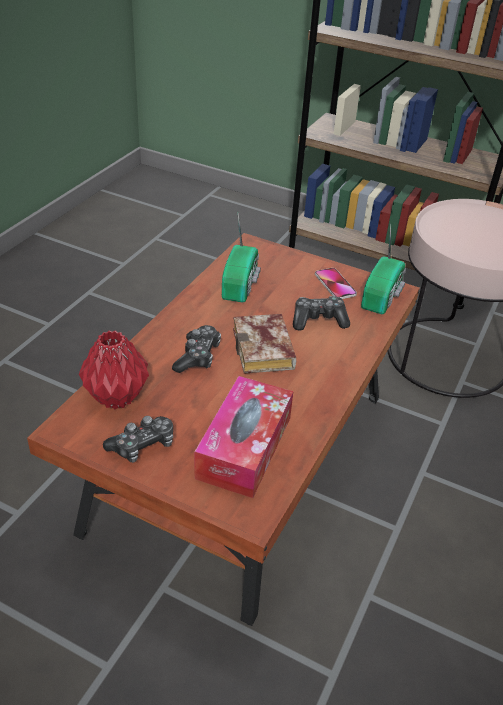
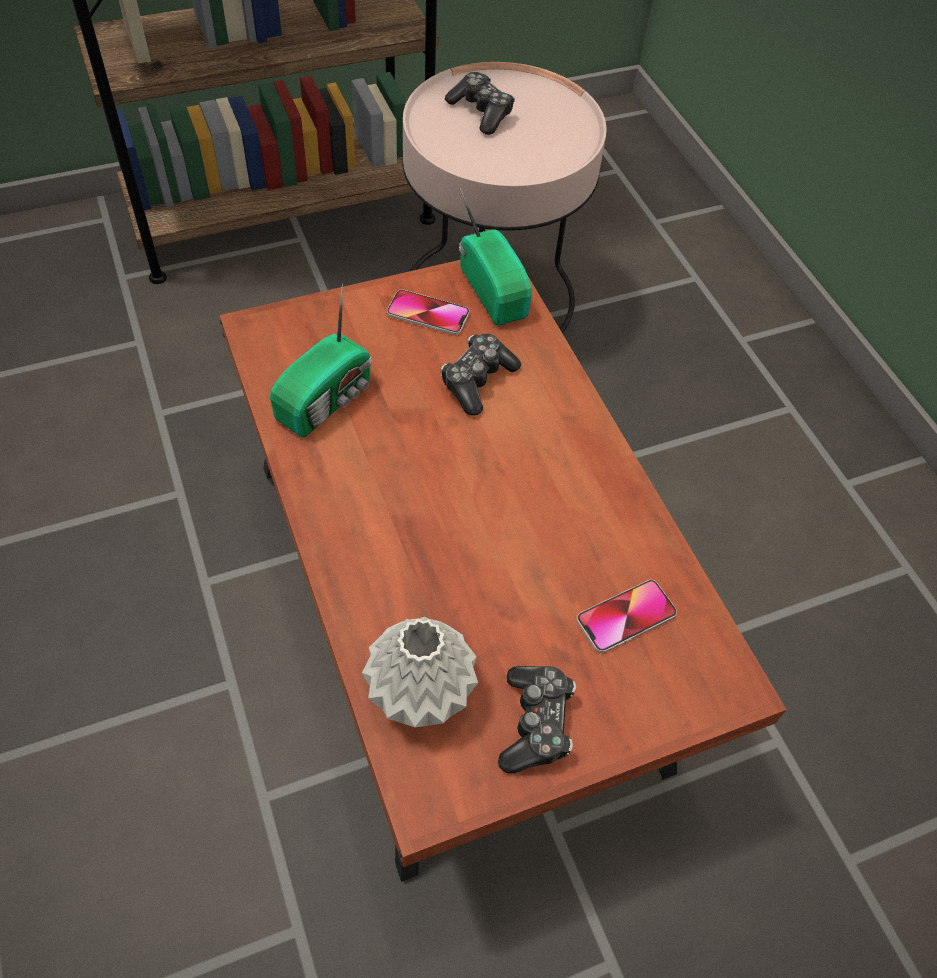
camera: 50 degrees left, 15 degrees up
(115, 397) = (418, 696): red vase -> grey vase
(198, 356) = (425, 549): game controller -> game controller (481, 112)
(241, 284) = (328, 399): radio -> radio turned 75 degrees clockwise
(244, 447) = (626, 617): tissue box -> phone
(266, 351) = (483, 473): book -> none

